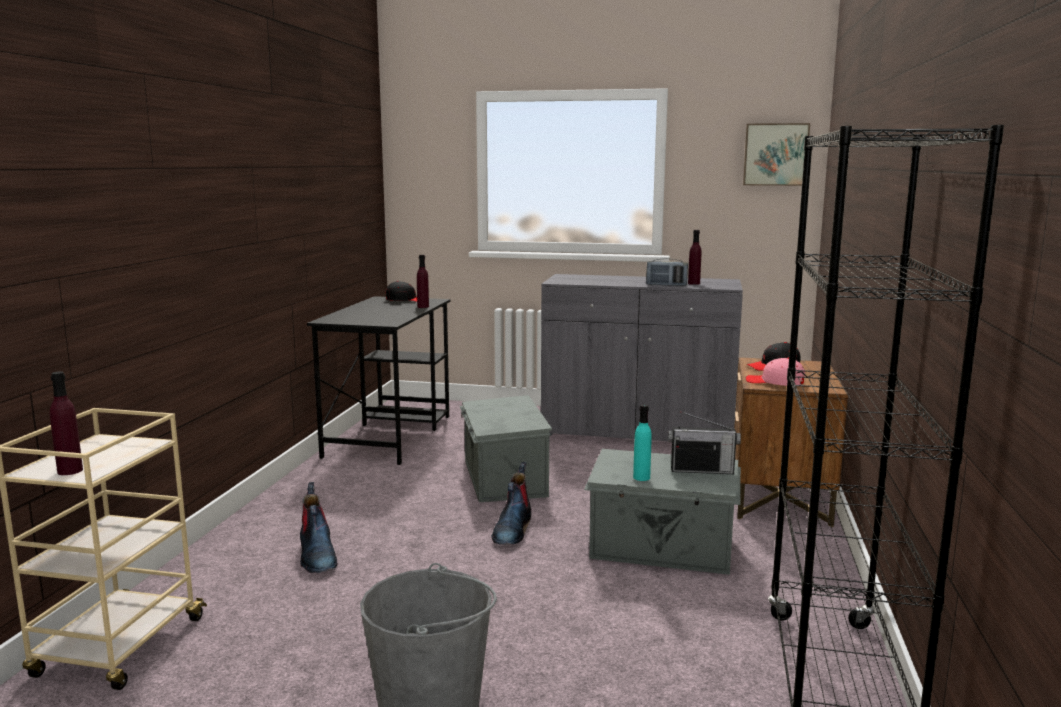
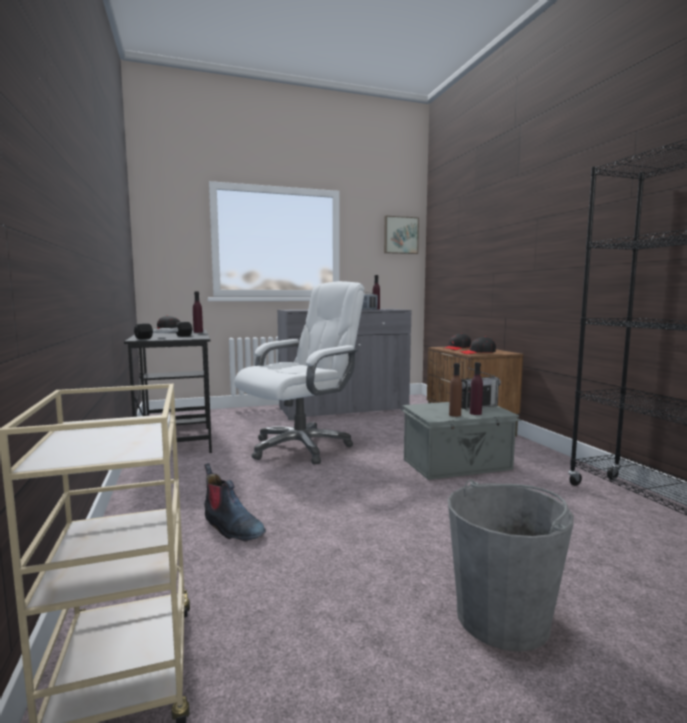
camera: 30 degrees left, 5 degrees down
(70, 471) = (108, 451): purple bottle -> purple bottle (475, 413)
(361, 317) = (164, 337): none -> black dumbbell
(503, 478) = (301, 447): grey storage box -> white office chair
(512, 530) = (354, 475): boot -> none
(641, 477) = (455, 415): turquoise bottle -> brown bottle
(775, 382) = (478, 353): pink cap -> black cap

